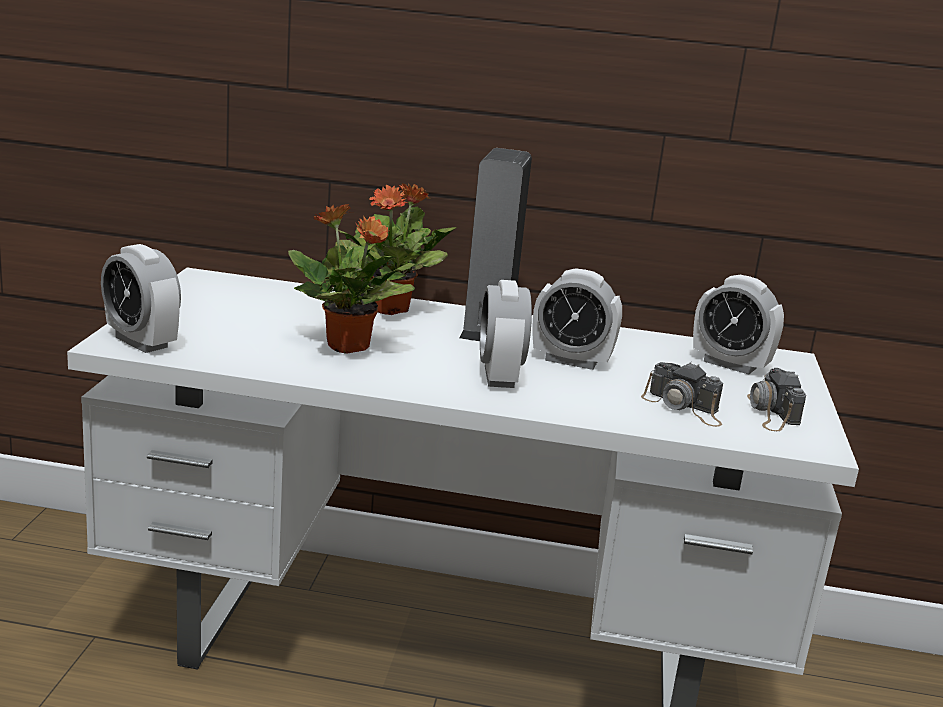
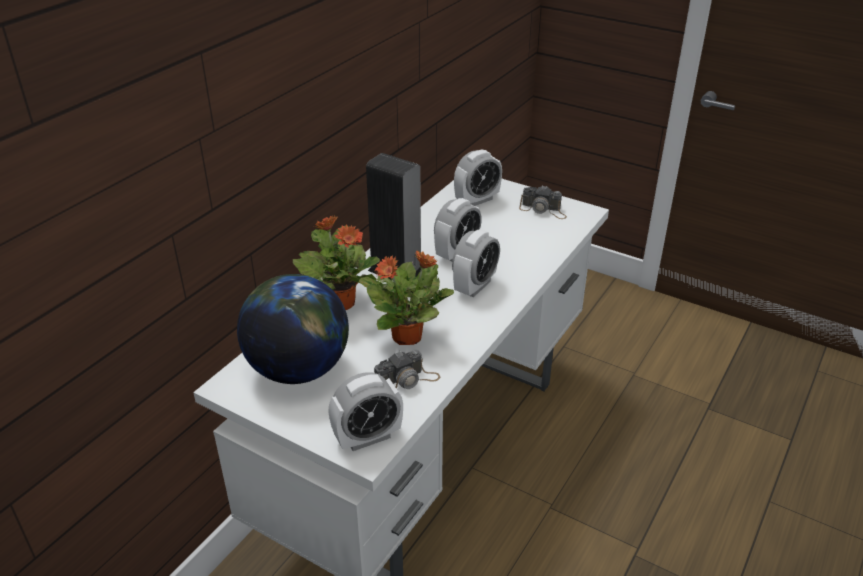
camera: 65 degrees left, 15 degrees up
(248, 301) = (298, 369): none -> globe
(499, 377) = (475, 286): alarm clock -> alarm clock turned 75 degrees counterclockwise
(684, 407) = (532, 235): camera -> camera (407, 380)

